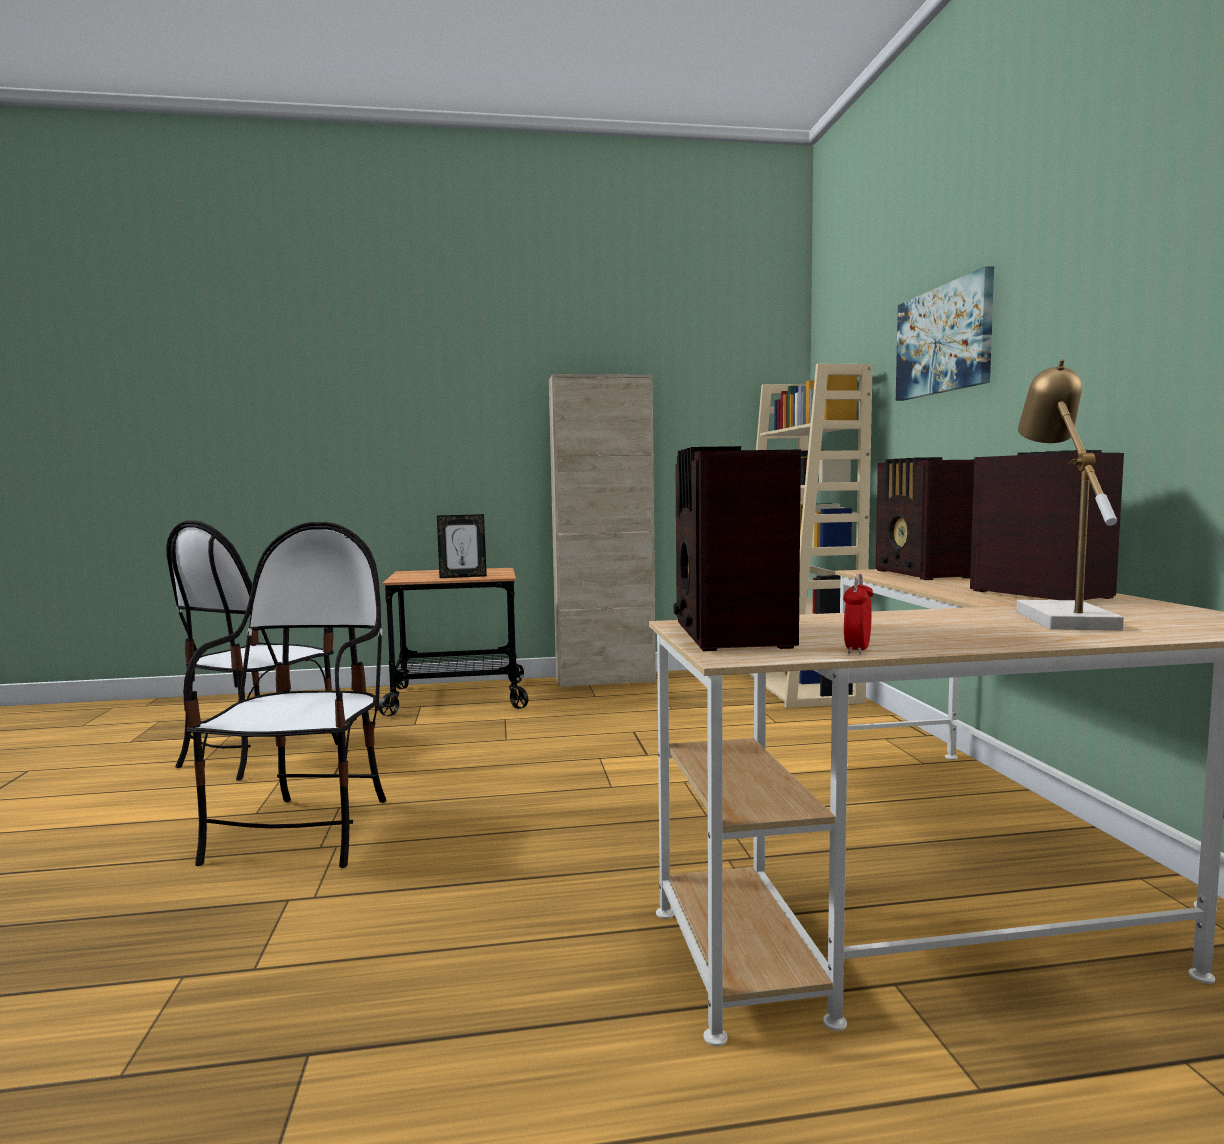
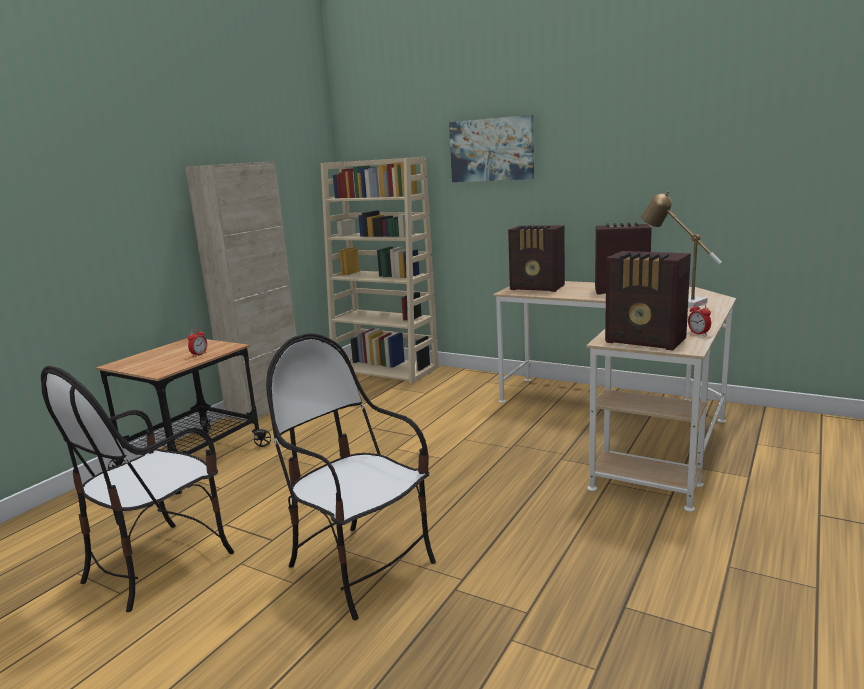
camera: 50 degrees left, 10 degrees up
(259, 753) = (158, 564): chair -> chair turned 60 degrees clockwise
(463, 576) = (199, 354): picture frame -> alarm clock

